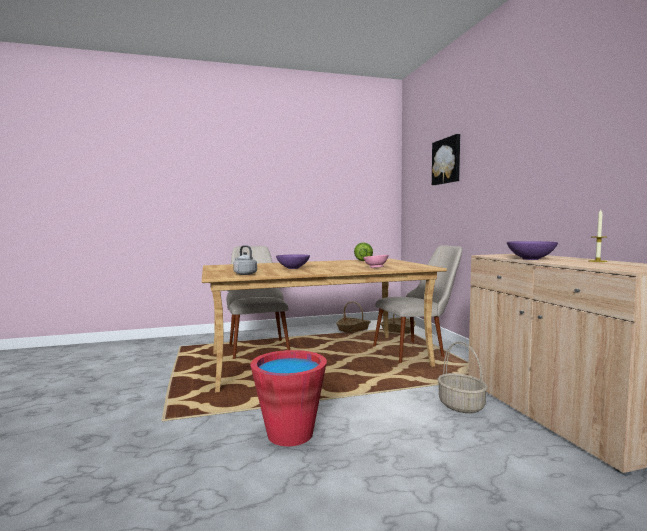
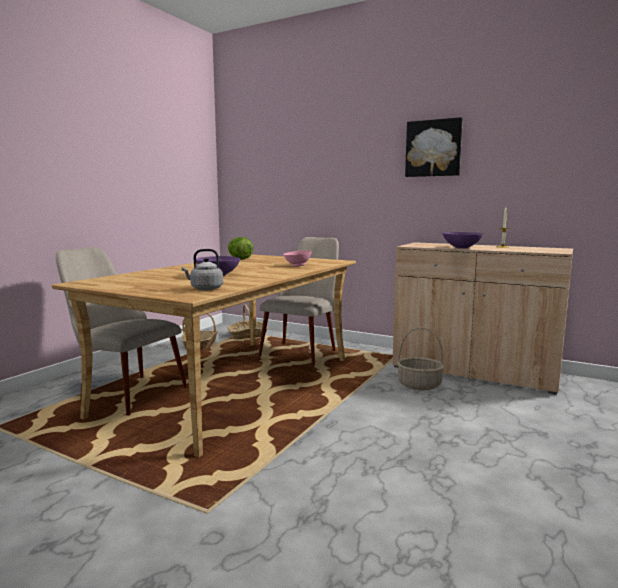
camera: 45 degrees left, 5 degrees up
(290, 434) = (360, 458): red bucket -> none
(447, 161) = (301, 145): picture -> picture (433, 148)

